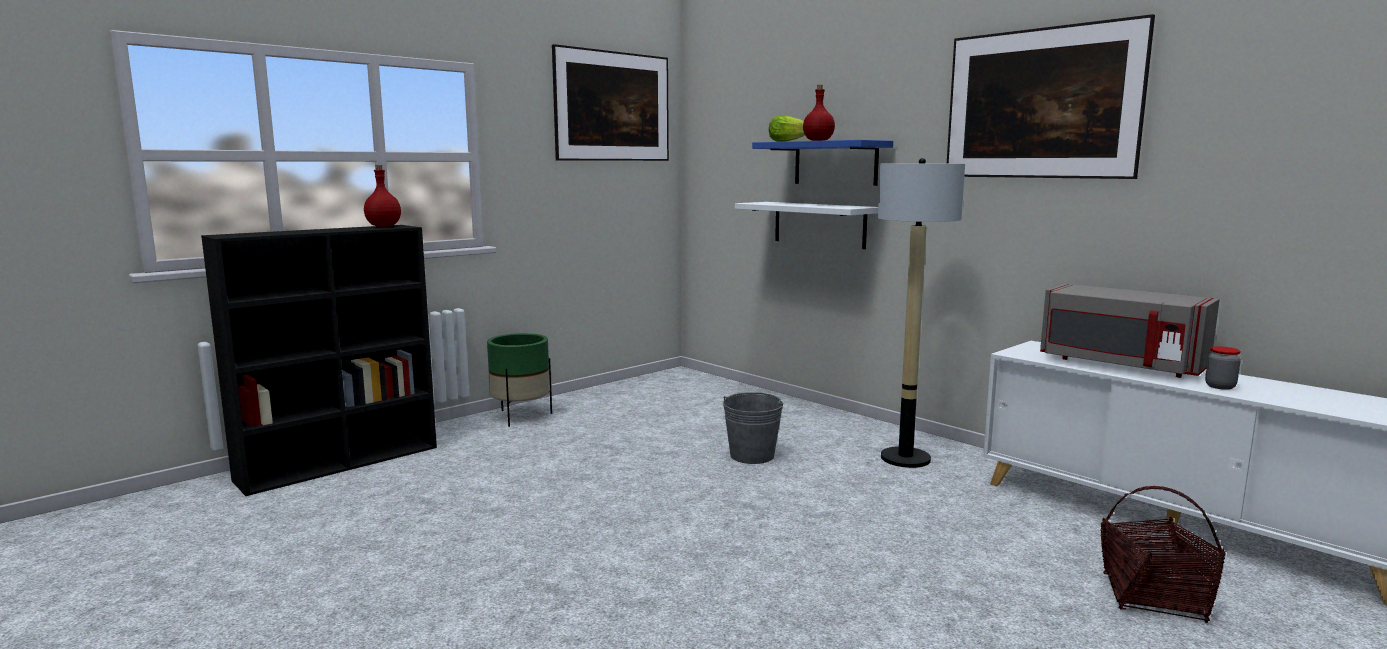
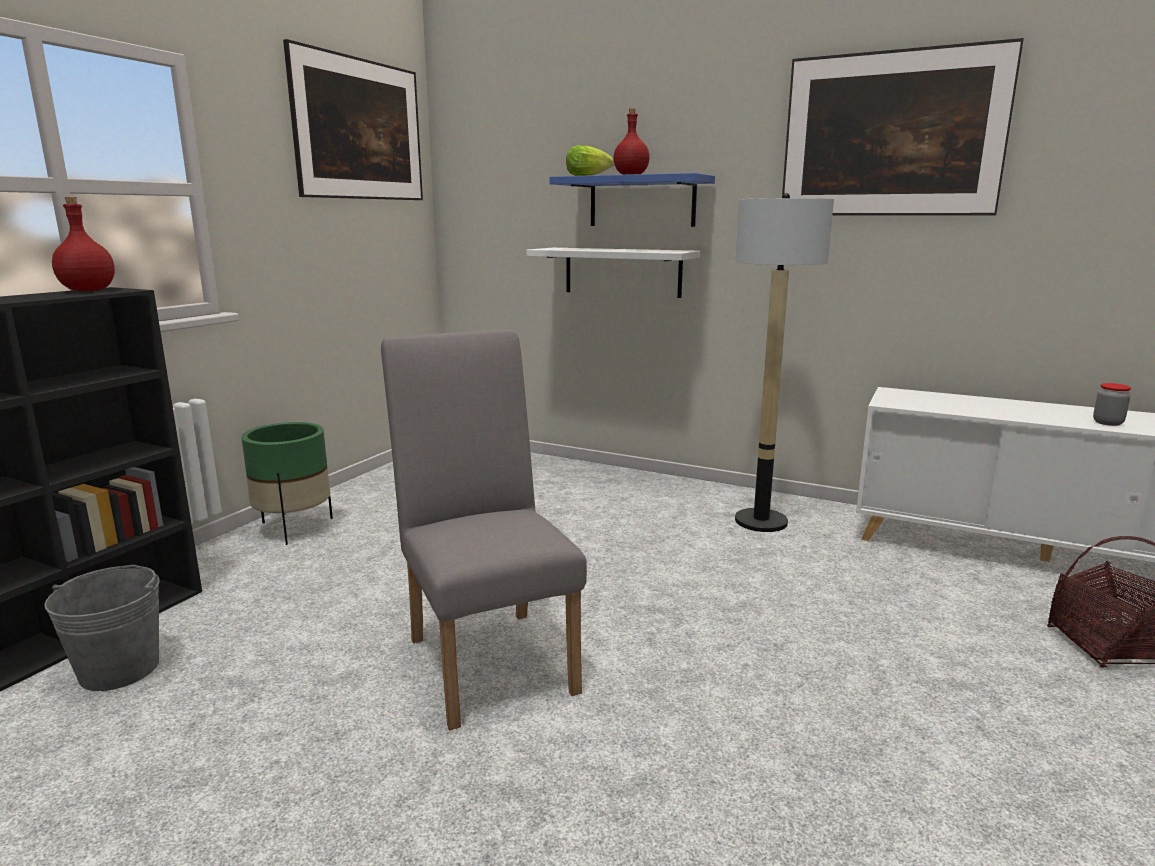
camera: 20 degrees left, 5 degrees up
(597, 514) = (488, 656): none -> grey chair
(752, 455) = (607, 541): grey bucket -> grey bucket (120, 669)
(1119, 364) = (993, 407): grey microwave -> none

